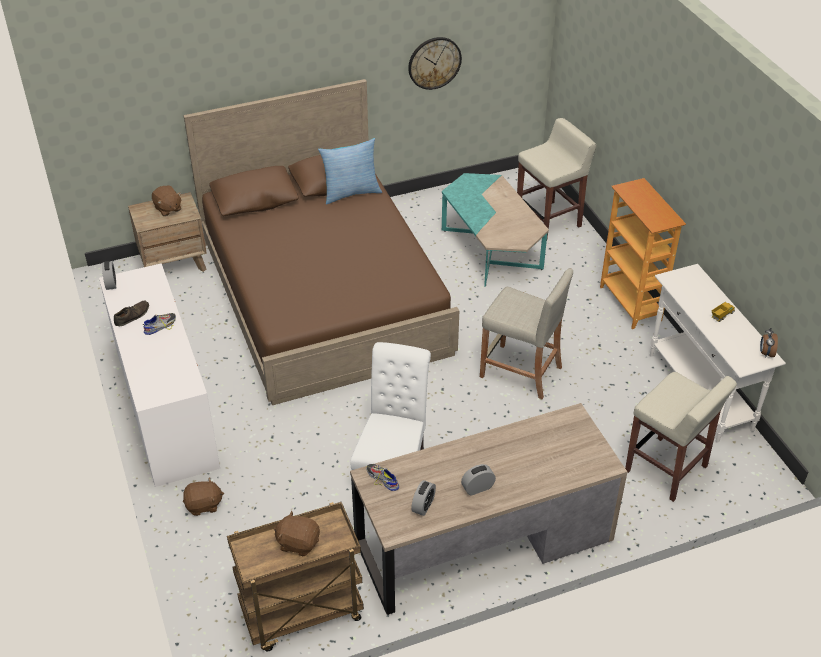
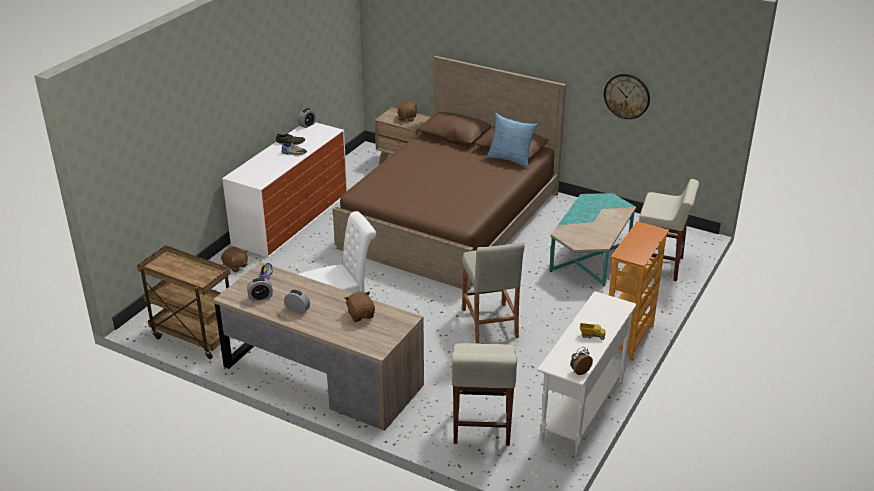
camera: 50 degrees right, 10 degrees down
(298, 543) = (188, 271): brown plush toy -> brown plush toy (361, 315)

